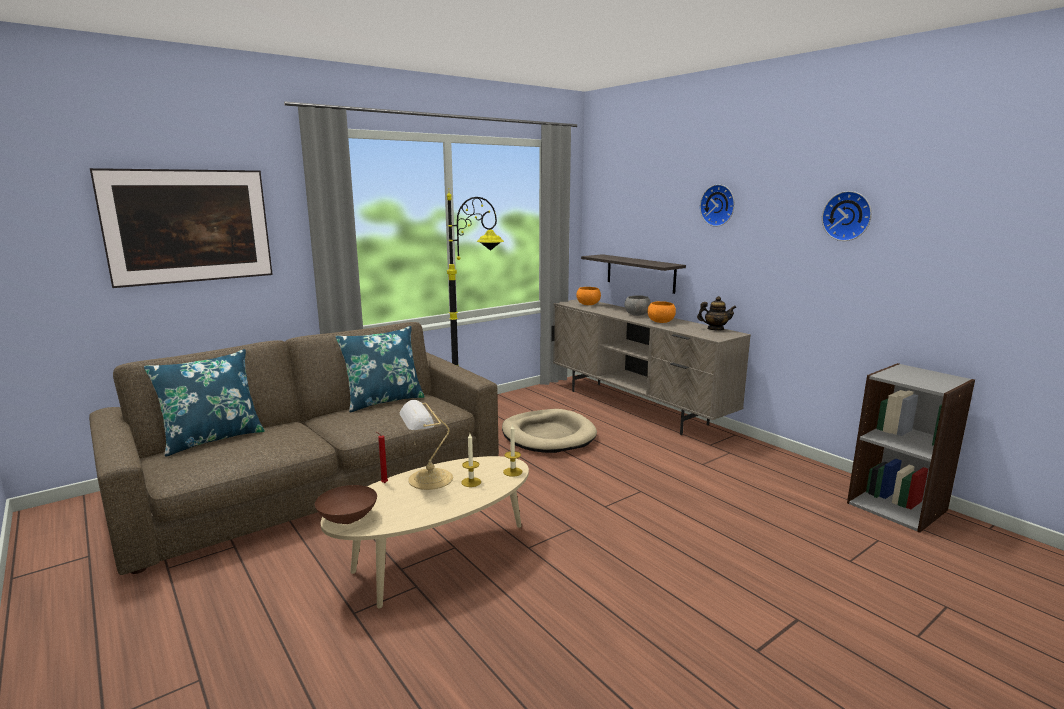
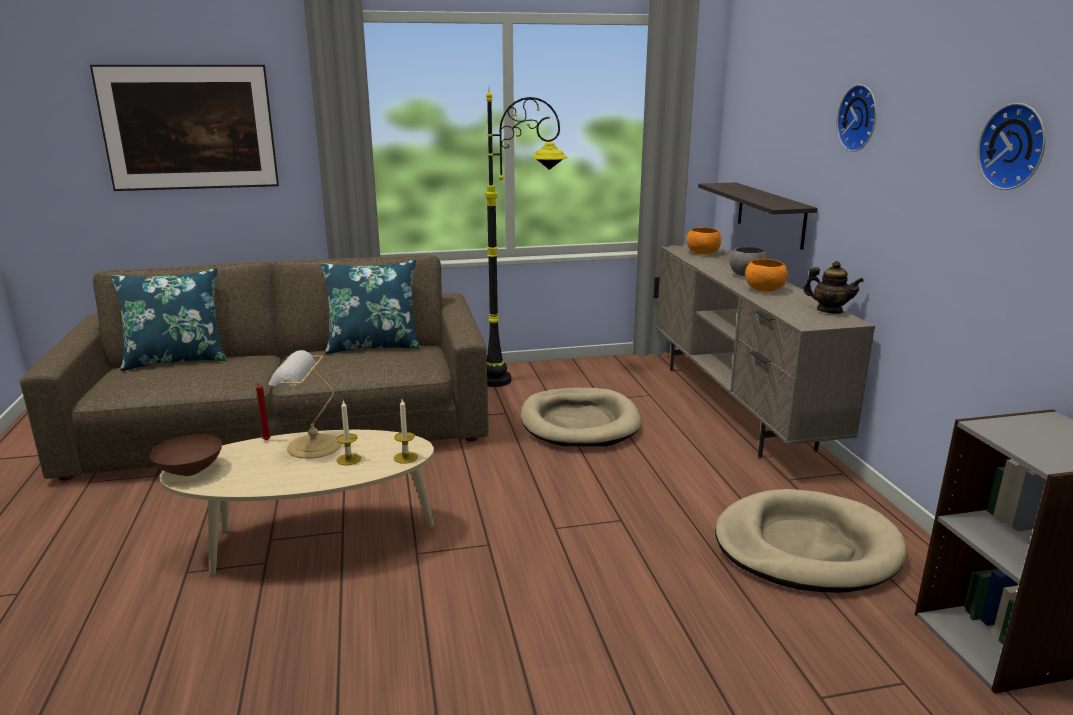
camera: 25 degrees right, 5 degrees up
(759, 481) = (806, 547): none -> beige dog bed

